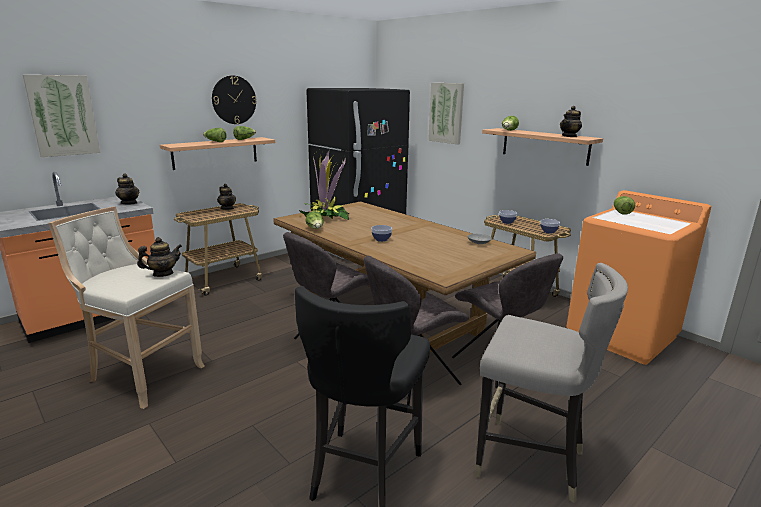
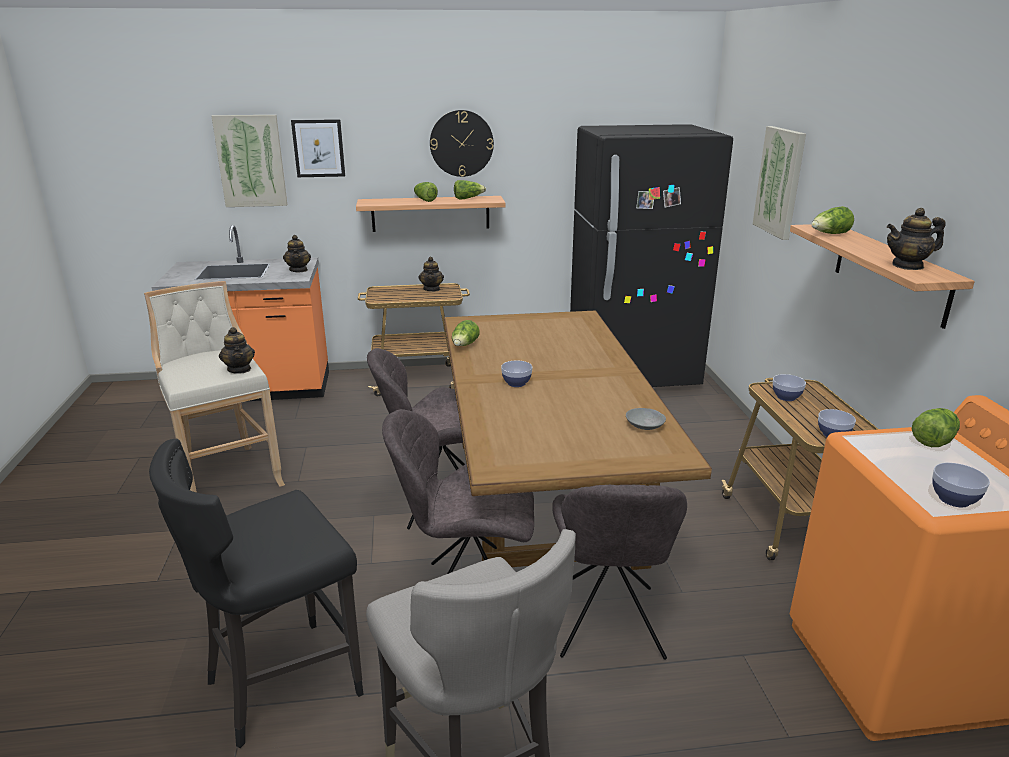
camera: 35 degrees right, 5 degrees up
(124, 104) = (318, 148): none -> picture
(163, 274) = (239, 369): teapot -> teapot turned 60 degrees clockwise
(326, 217) = (505, 329): potted plant -> none
(665, 227) = (954, 499): none -> bowl

